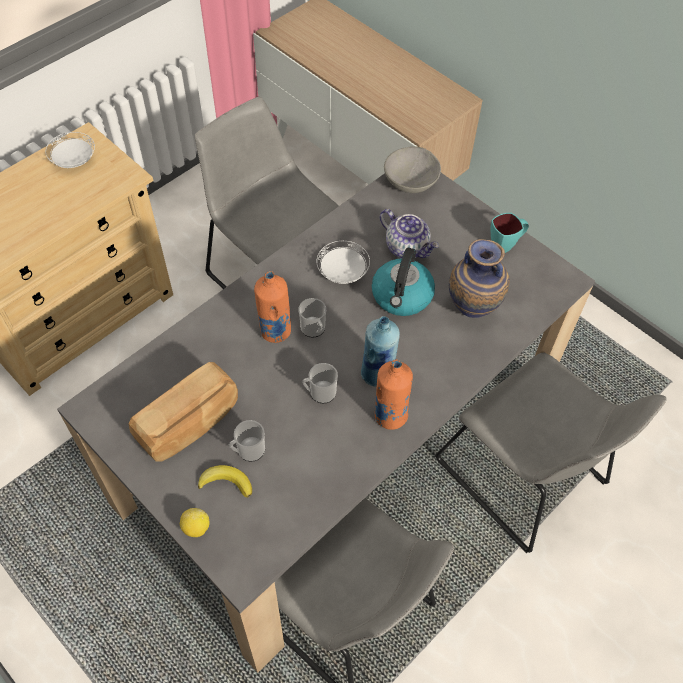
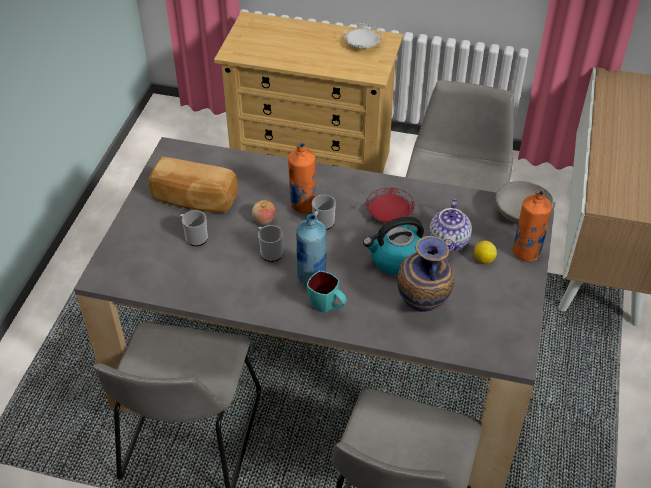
camera: 60 degrees right, 10 degrees down
(196, 527) = (119, 240): lemon -> lemon (483, 259)
(226, 482) = (162, 238): banana -> none
(271, 375) = (264, 220): none -> apple
(342, 272) = (389, 215): white plate -> red plate
(390, 416) = (280, 299): orange bottle -> orange bottle (526, 252)
(506, 245) = (514, 301): turquoise mug -> turquoise mug (327, 308)

